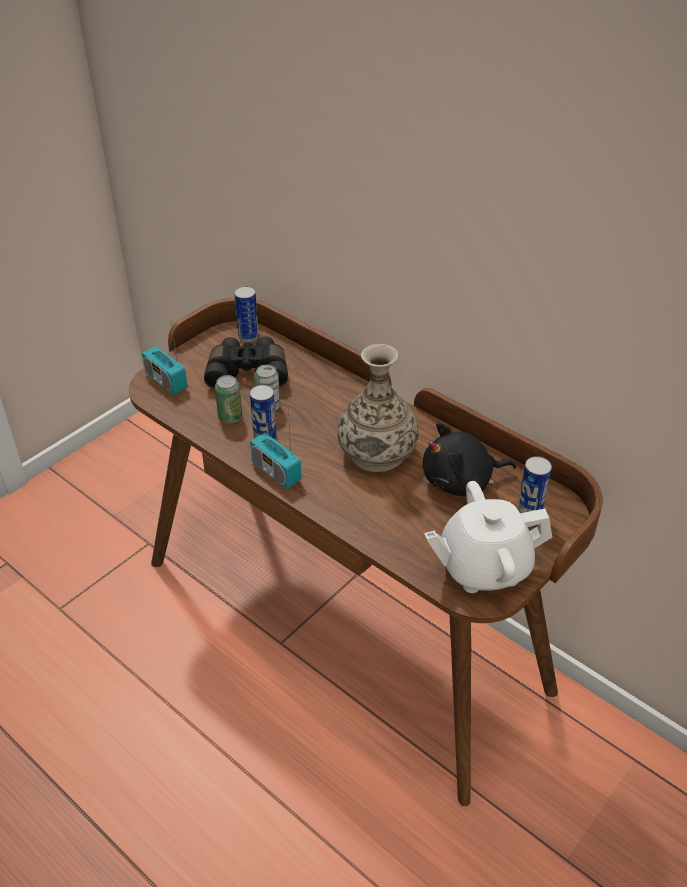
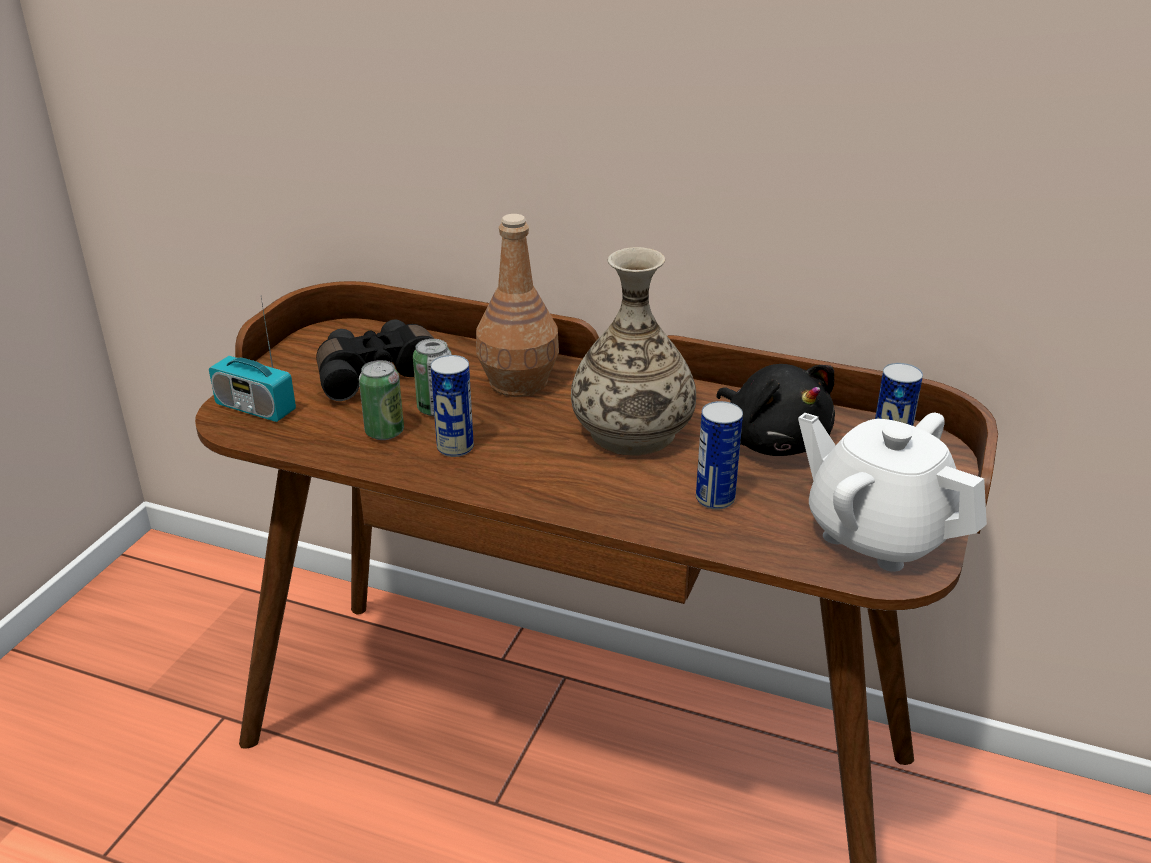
camera: 20 degrees left, 10 degrees down
(248, 336) = (355, 335): can -> can (715, 499)
(276, 472) = (497, 484): radio -> none
(327, 398) = (519, 383): none -> brown bottle
(461, 481) = (772, 441): black plush toy -> black plush toy turned 90 degrees counterclockwise
(483, 567) = (877, 534): white teapot -> white teapot turned 75 degrees clockwise

